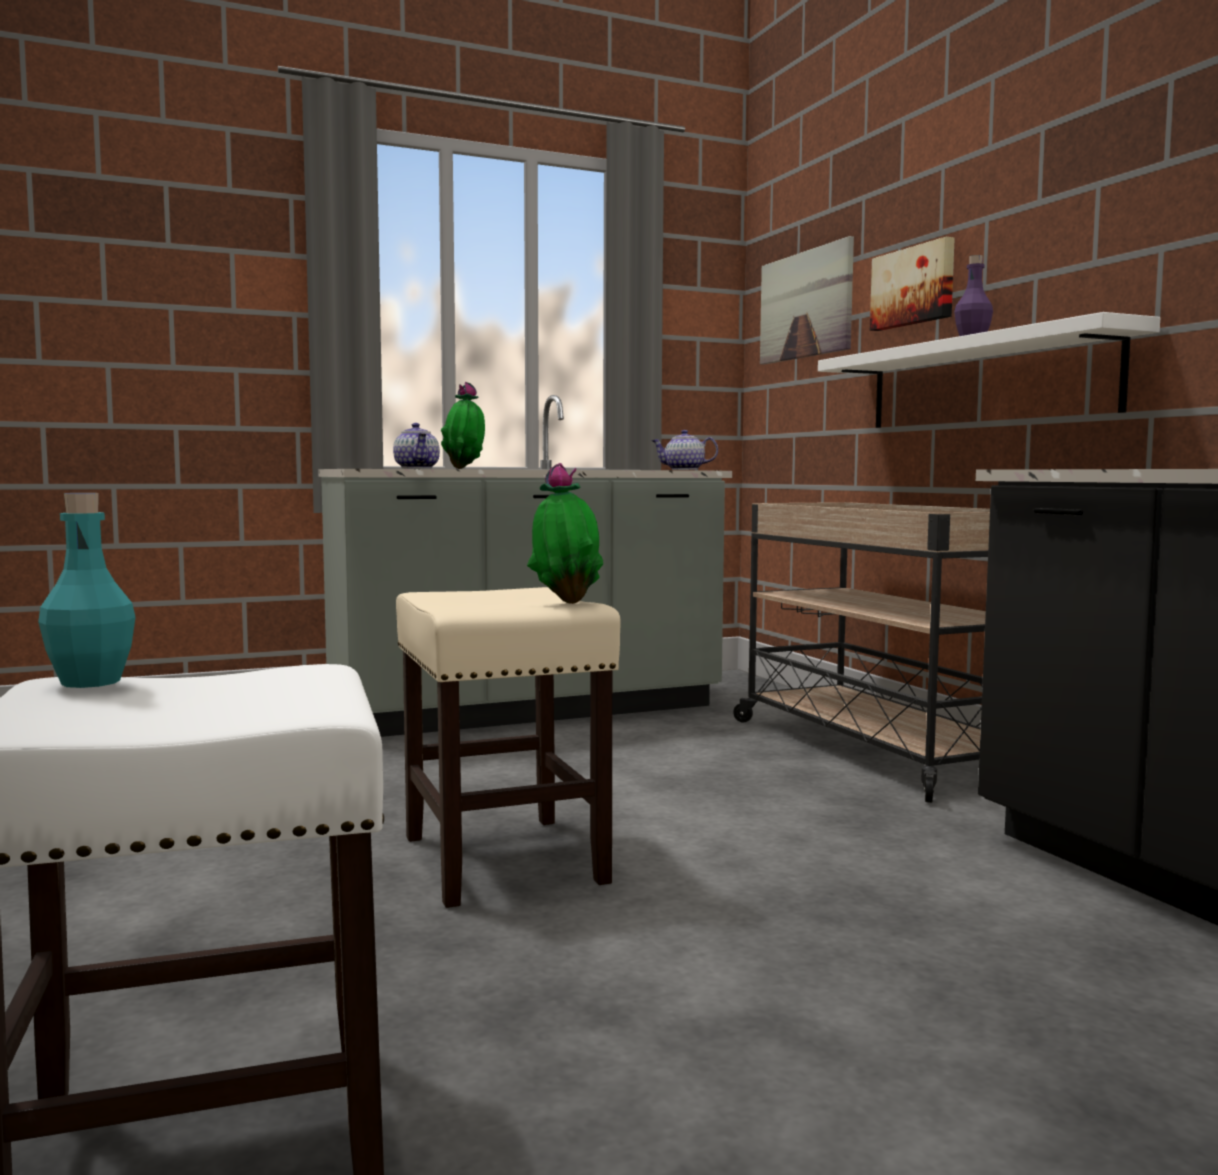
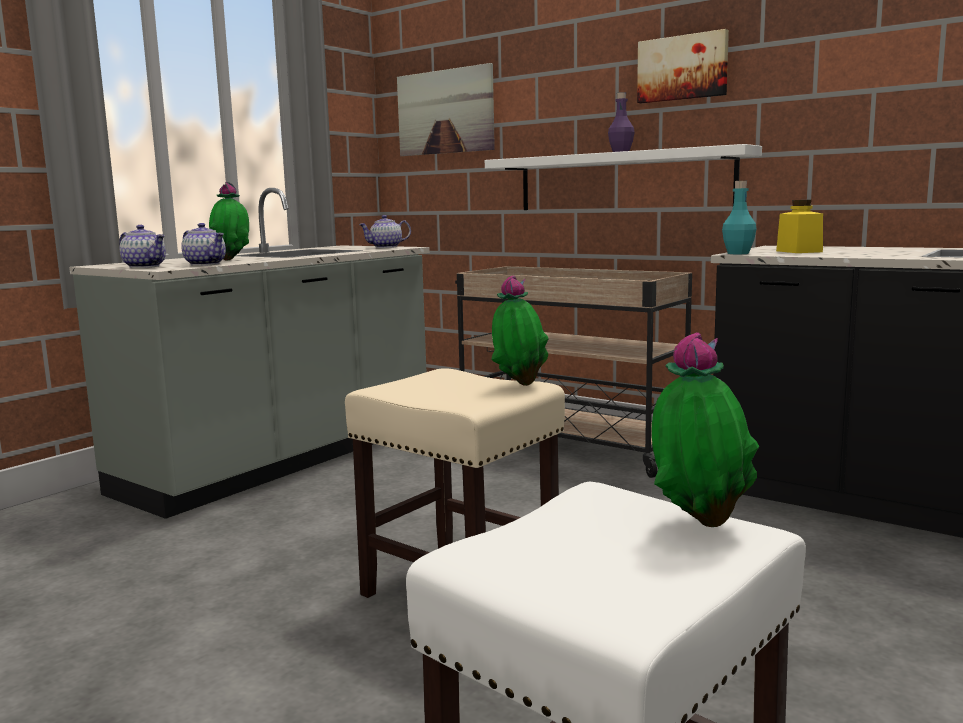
camera: 30 degrees left, 5 degrees up
(91, 682) = (503, 548): turquoise bottle -> turquoise bottle (738, 253)
(297, 697) = (697, 523): none -> potted plant
(362, 468) = (145, 266): none -> teapot
(914, 286) = (554, 107): picture -> picture (683, 68)
(1130, 468) = (799, 251): none -> yellow jar

